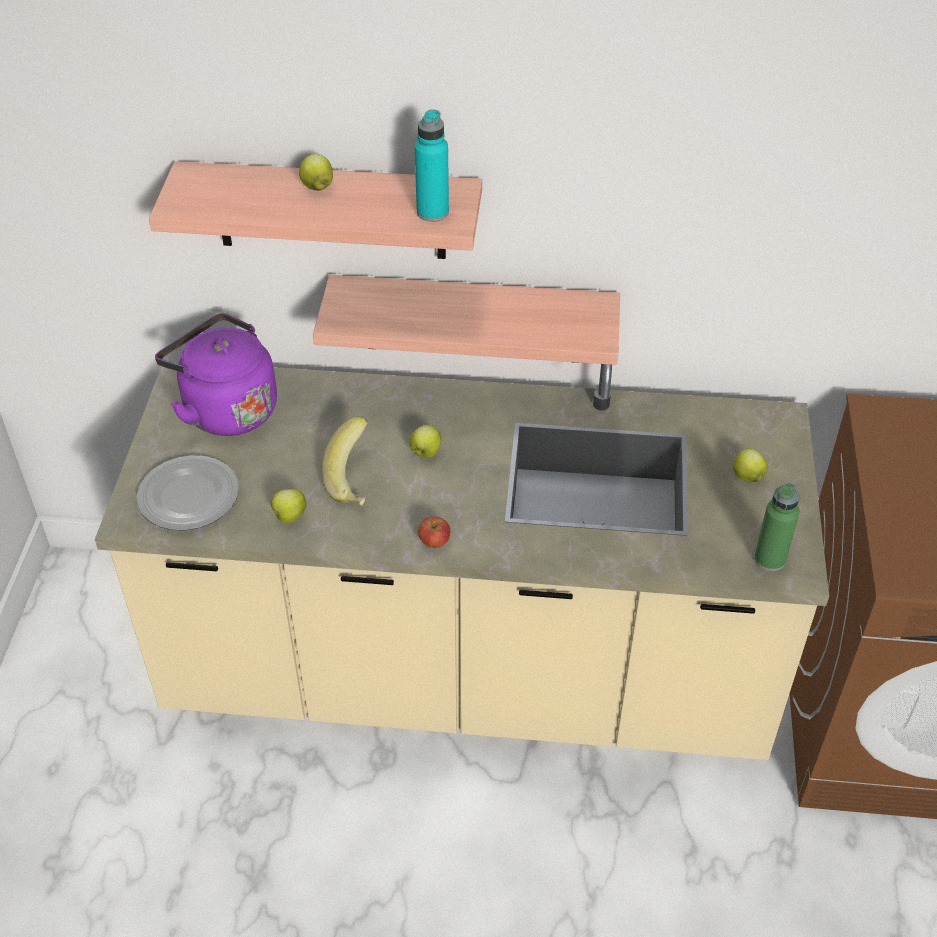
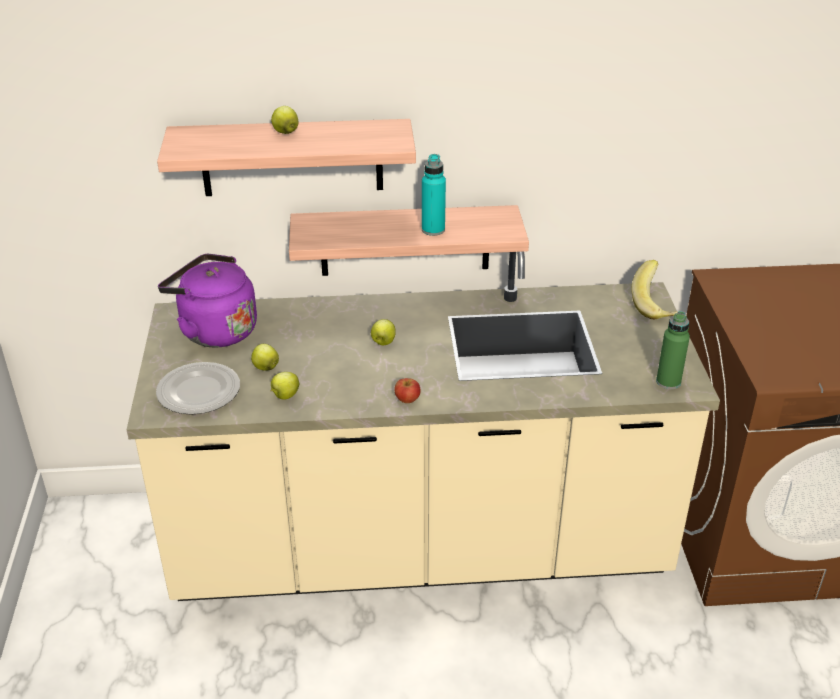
camera: 10 degrees left, 10 degrees down
(356, 480) = (333, 366): banana -> banana (655, 306)
(432, 212) = (380, 140): turquoise bottle -> turquoise bottle (433, 230)
(746, 476) = (634, 331): apple -> apple (265, 367)

